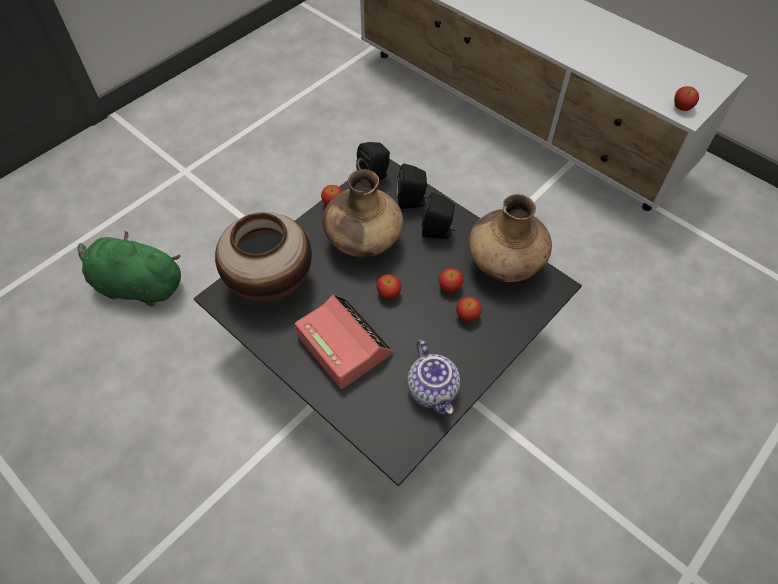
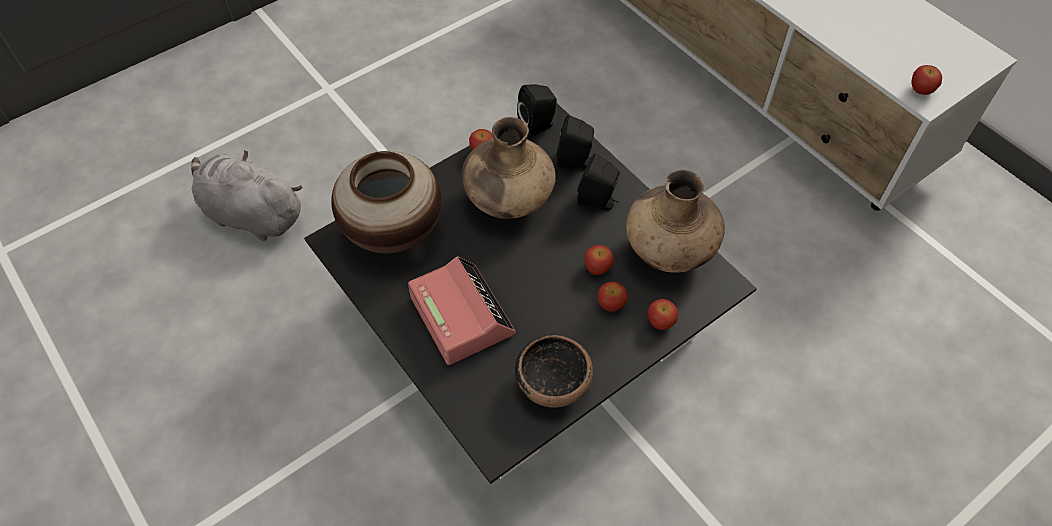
camera: 10 degrees right, 0 degrees up
(137, 285) = (250, 214): green plush toy -> grey plush toy
(388, 294) = (525, 265): apple -> apple (660, 322)
(434, 390) = (553, 383): teapot -> bowl

